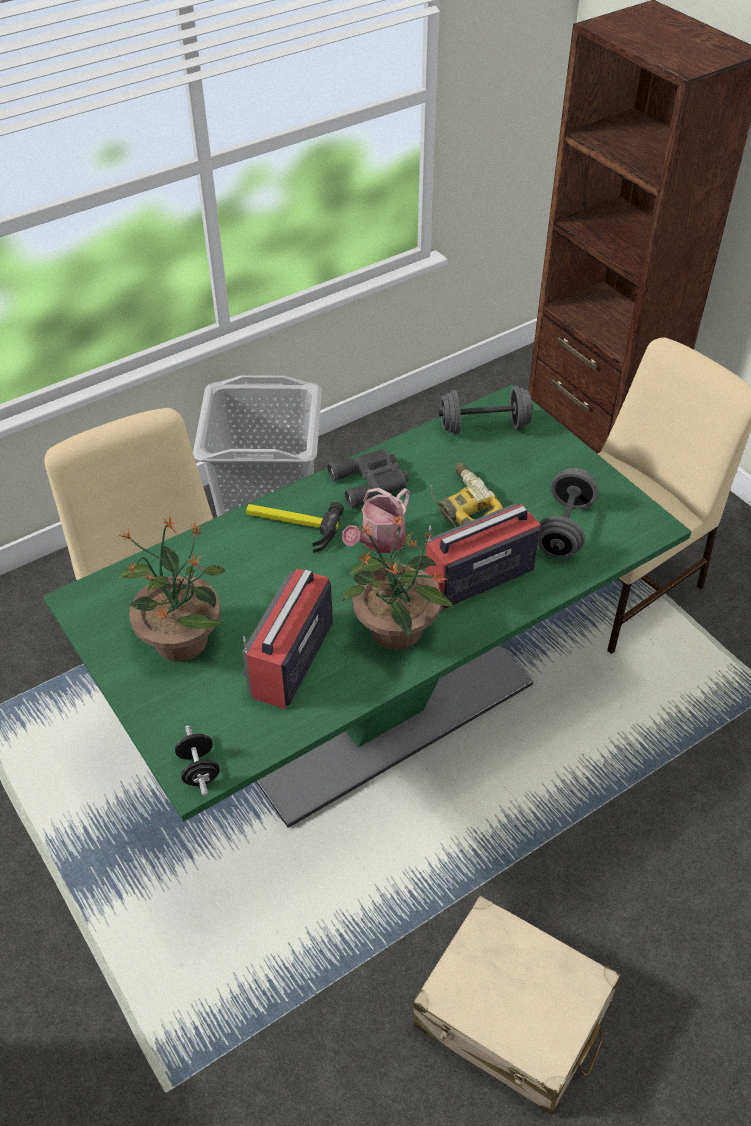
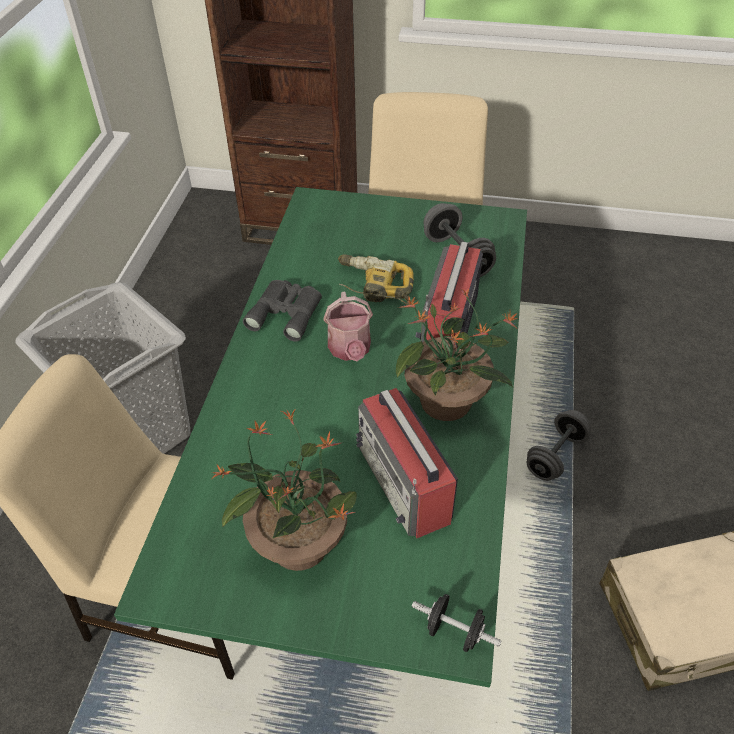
camera: 45 degrees left, 0 degrees up
(291, 525) = (267, 386): hammer -> none
(484, 426) = (315, 225): grey dumbbell -> grey dumbbell (555, 456)

